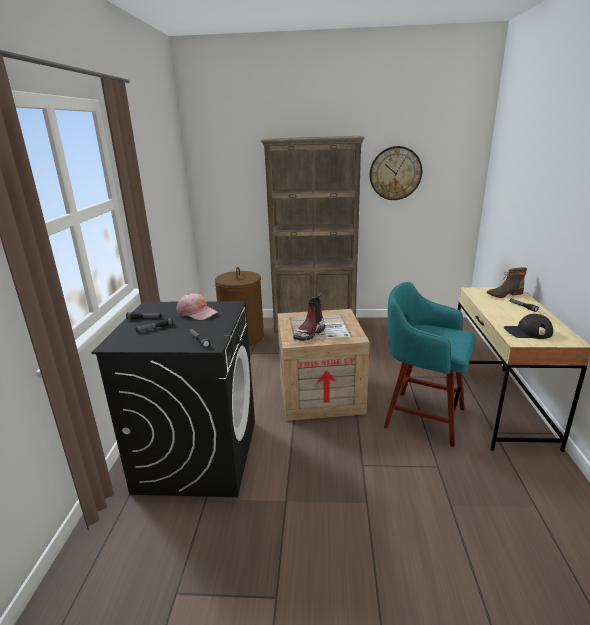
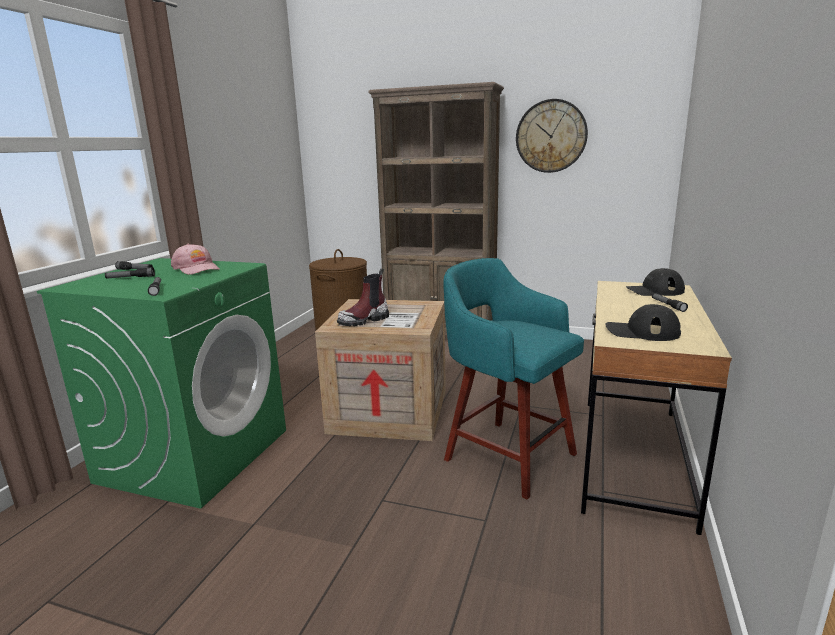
camera: 15 degrees right, 5 degrees down
(198, 454) = (196, 454): black washing machine -> green washing machine
(503, 294) = (654, 291): boot -> black cap

